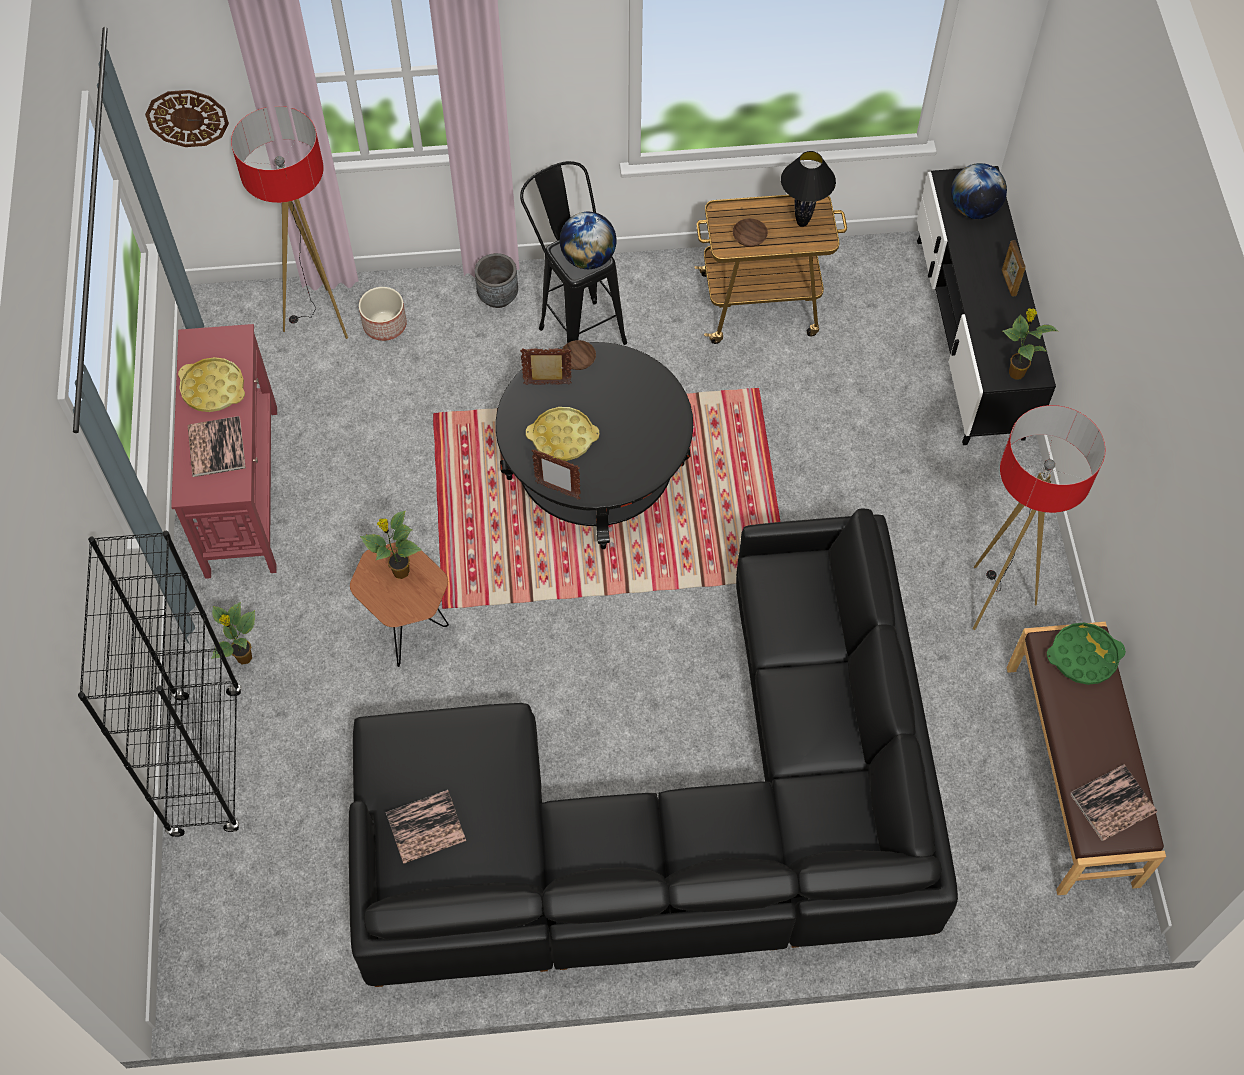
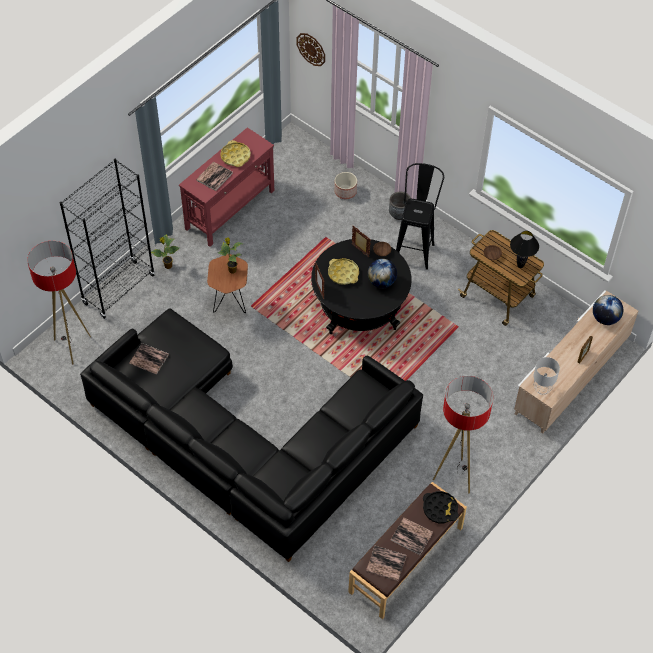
camera: 45 degrees right, 5 degrees down
(319, 319) = (324, 171): floor lamp -> floor lamp (72, 346)
(588, 258) = (419, 214): globe -> globe (381, 282)
(969, 337) = (569, 378): black tv stand -> beige tv stand
(1015, 372) = (541, 390): potted plant -> grey table lamp
(1083, 656) = (440, 509): green tray -> black tray
(1096, 731) = (411, 536): none -> book

